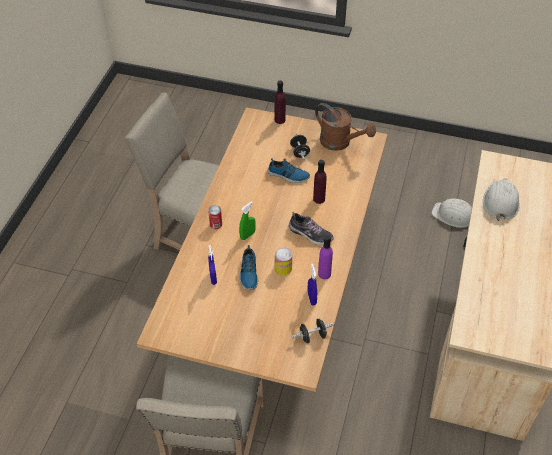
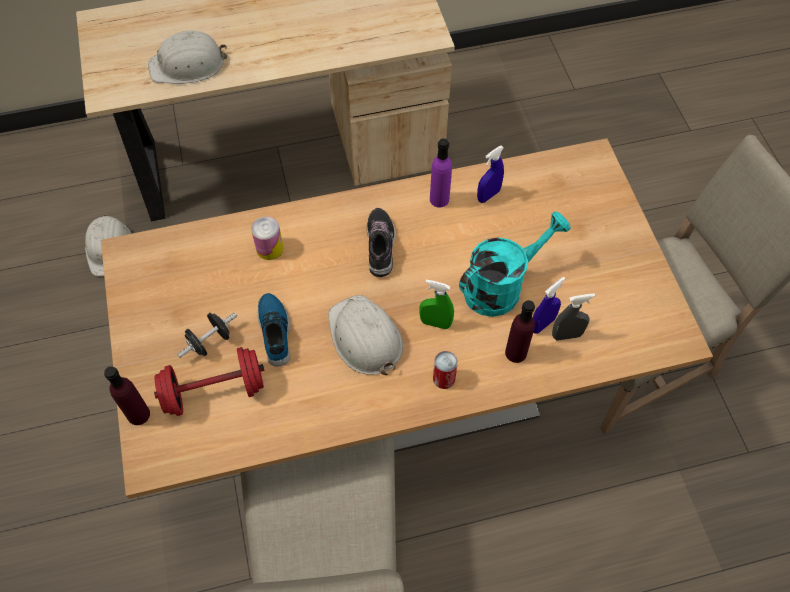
camera: 120 degrees left, 10 degrees up
(199, 285) = (567, 335): none -> grey spray bottle
(248, 273) = (501, 286): shoe -> turquoise watering can
(260, 205) = (364, 337): none -> white hard hat
(272, 145) = (214, 391): none -> red dumbbell
(283, 268) = (463, 249): can -> can (269, 248)
(312, 336) = (543, 170): black dumbbell -> none
(319, 199) = (303, 266): purple bottle -> purple bottle (515, 353)
(340, 143) = (156, 294): brown watering can -> none

